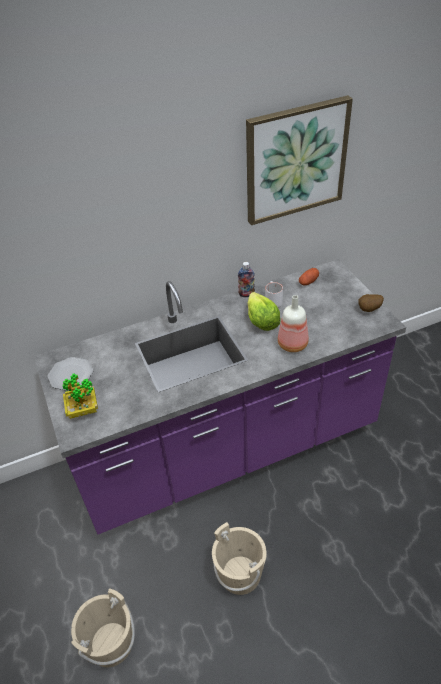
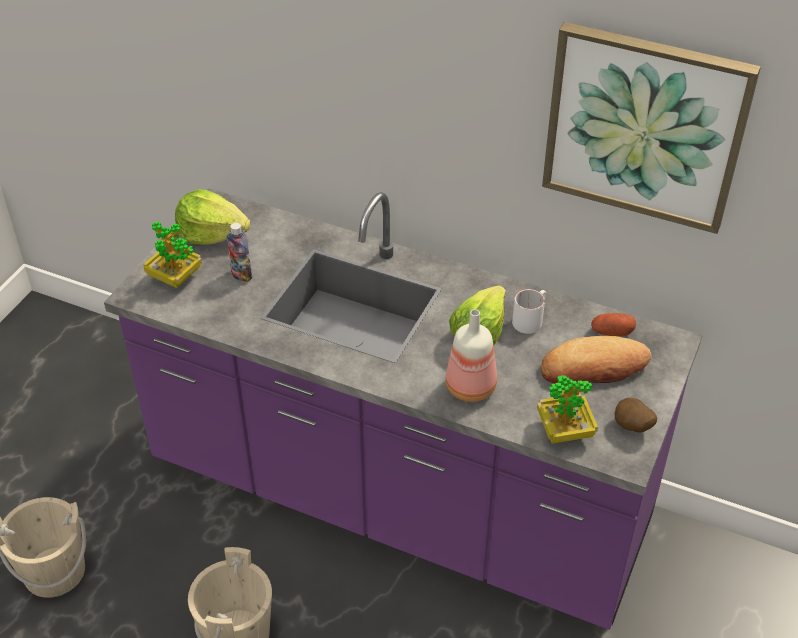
camera: 45 degrees right, 0 degrees up
(70, 375) = (211, 233): plate -> lettuce
(246, 294) = (511, 288): bottle -> bottle (241, 275)
(323, 299) = (594, 367): none -> bread
(350, 331) = (564, 430): none -> potted plant

